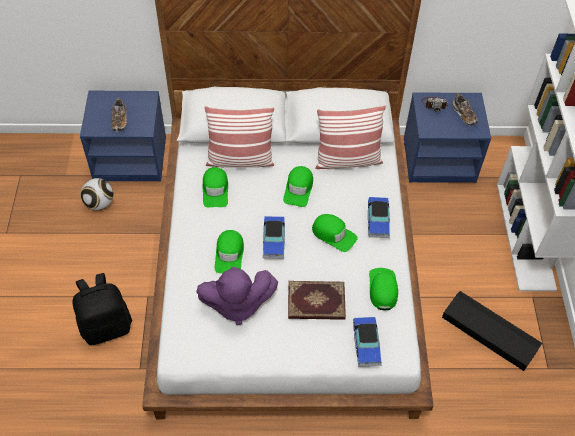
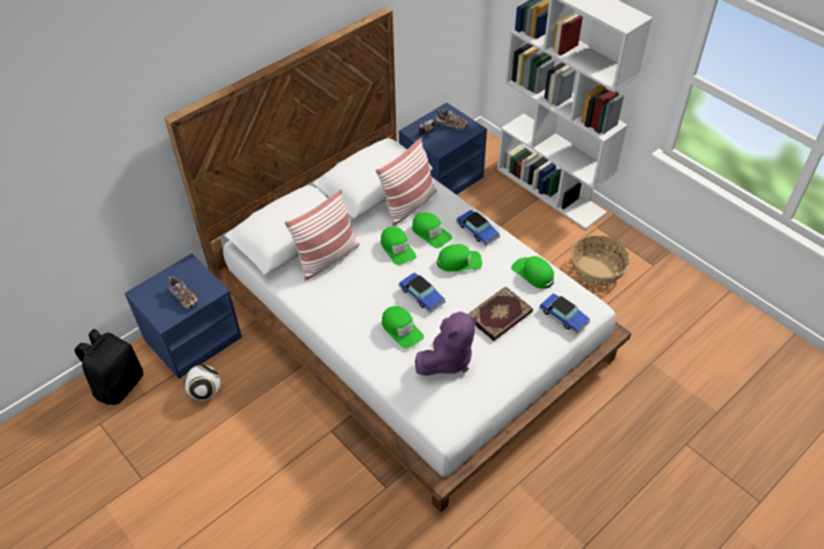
camera: 40 degrees left, 5 degrees down
(106, 326) = (322, 479): black backpack -> black backpack (118, 385)
(215, 190) = (334, 293): green cap -> green cap (431, 233)
(489, 333) = (596, 269): black storage box -> basket

